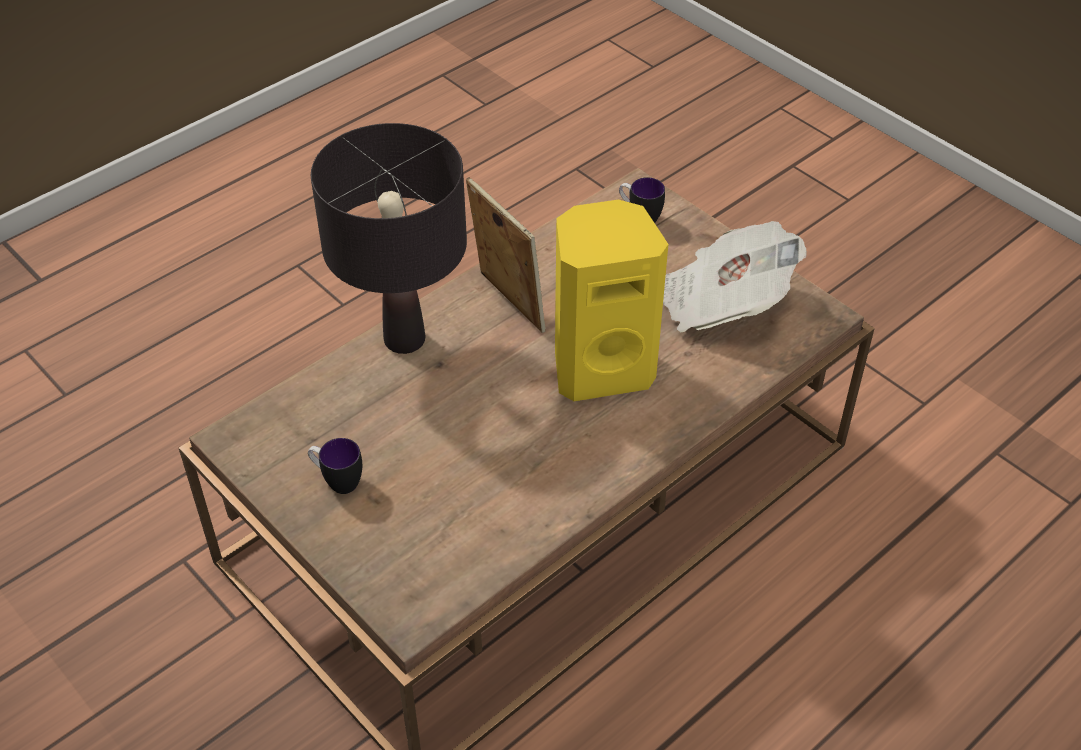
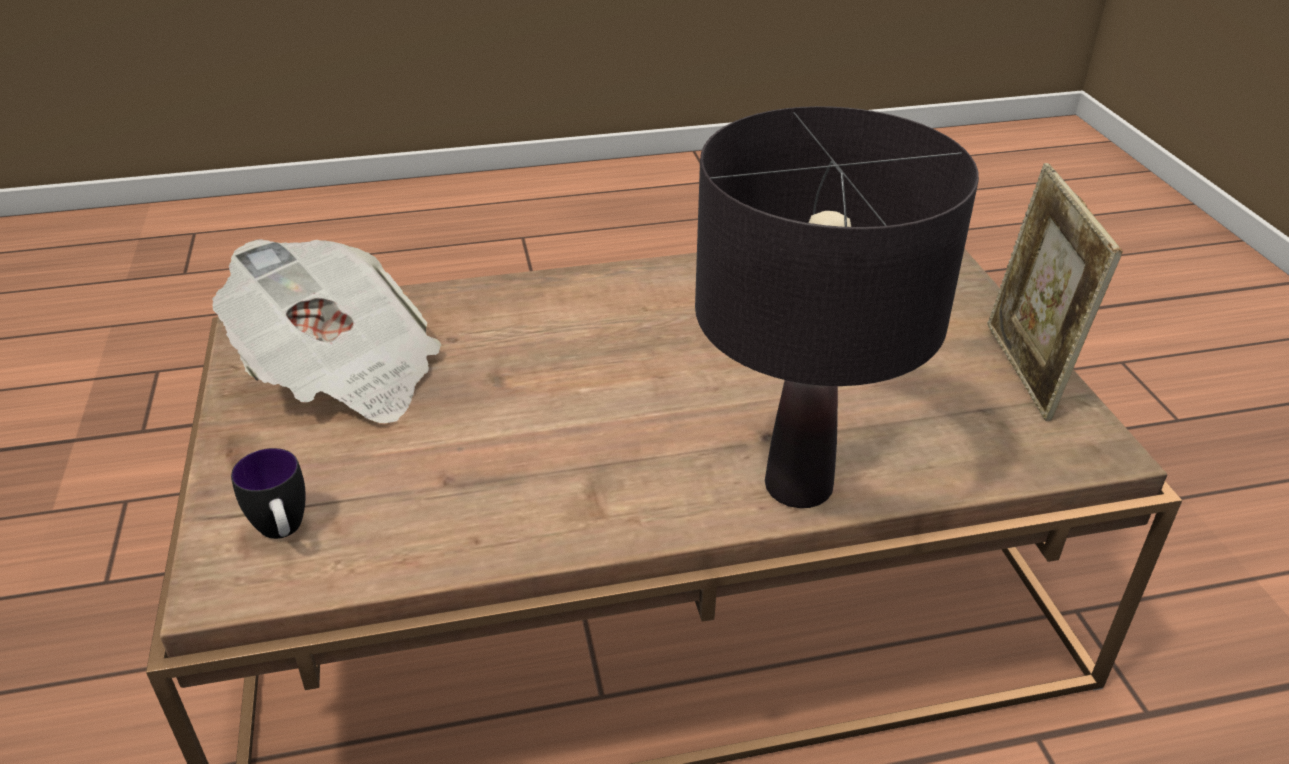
camera: 150 degrees left, 10 degrees down
(337, 481) = (964, 359): mug -> none
(507, 303) = (612, 479): picture frame -> picture frame (1025, 371)
(601, 368) = (566, 359): yellow speaker -> none

